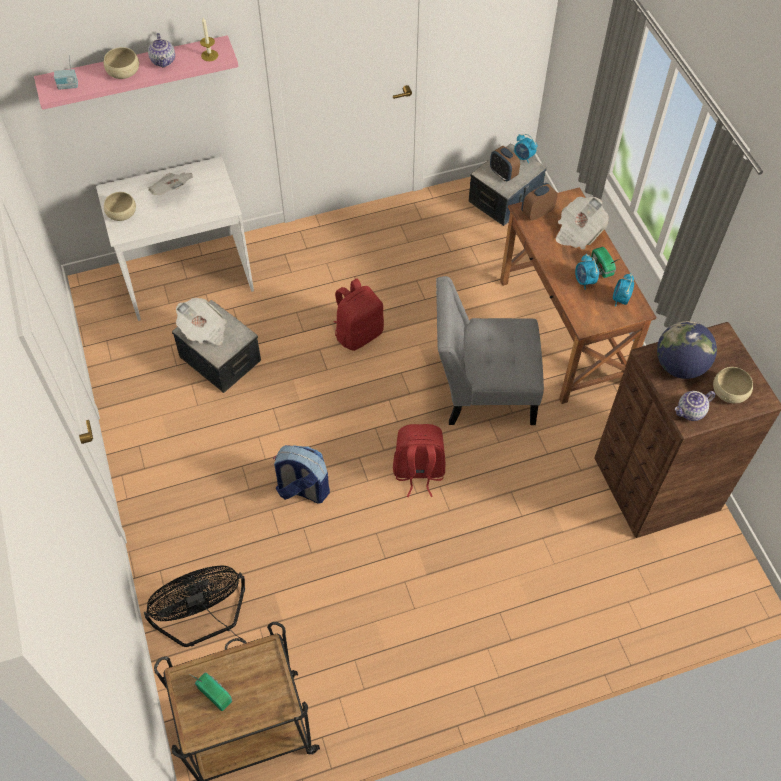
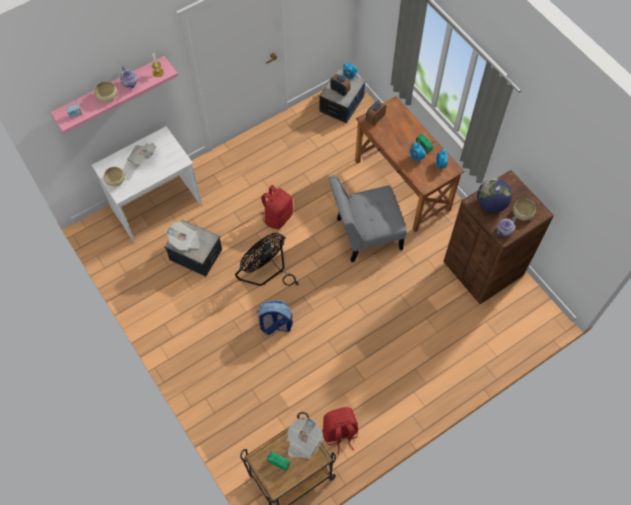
camera: 15 degrees left, 5 degrees up
(209, 623) = (246, 421): black fan -> black fan (269, 271)
(418, 472) = (341, 296): red backpack -> red backpack (339, 434)
(578, 232) = (403, 126): newspaper -> newspaper (303, 441)

